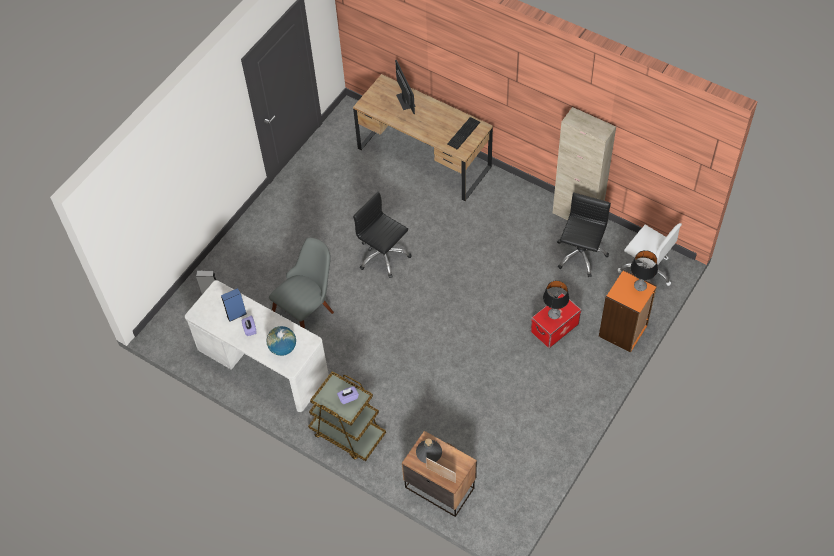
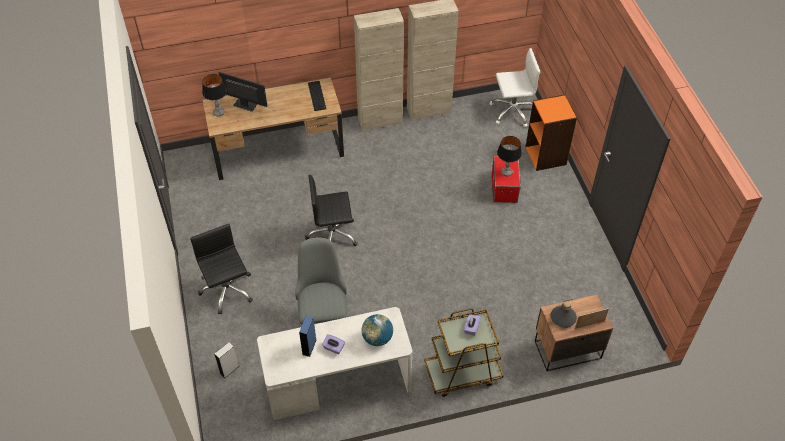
camera: 50 degrees left, 5 degrees down
(528, 194) = (380, 121): none -> beige cabinet
(580, 255) = (462, 132): black office chair -> black office chair (227, 290)
(640, 286) = (556, 102): table lamp -> table lamp (219, 112)

